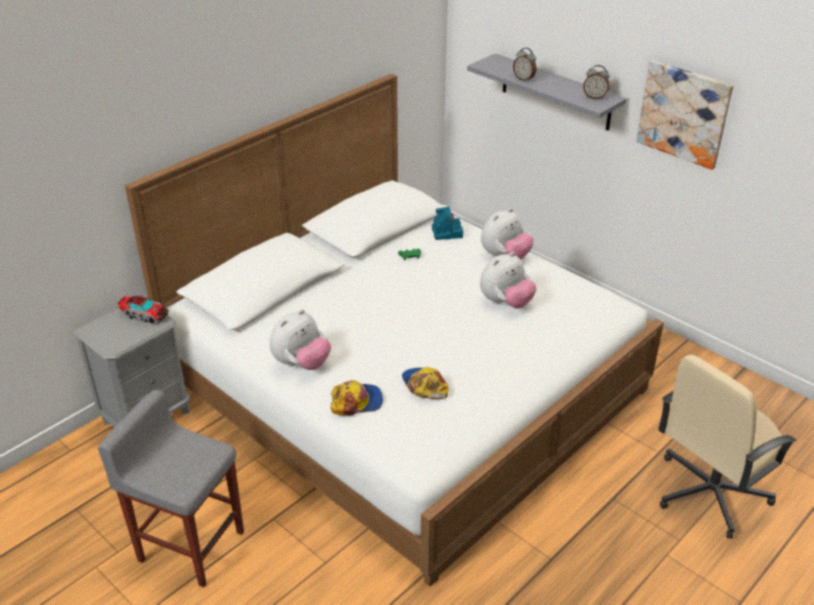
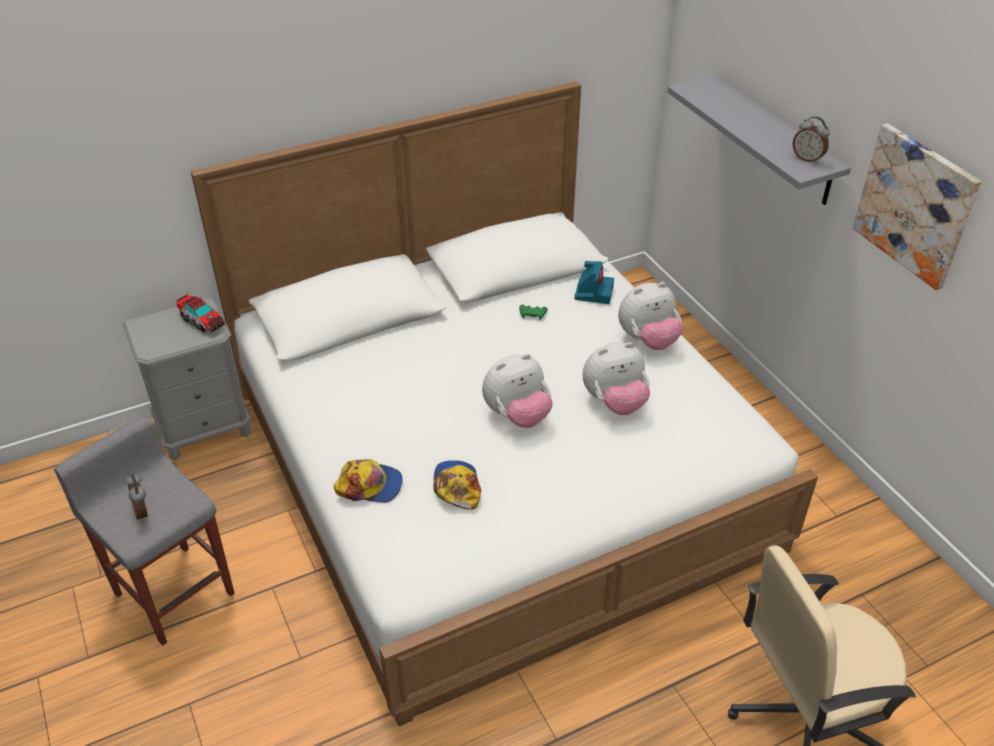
camera: 20 degrees right, 5 degrees up
(301, 363) = (336, 421): plush toy -> plush toy (517, 415)
(524, 79) = (729, 117): alarm clock -> alarm clock (143, 512)

